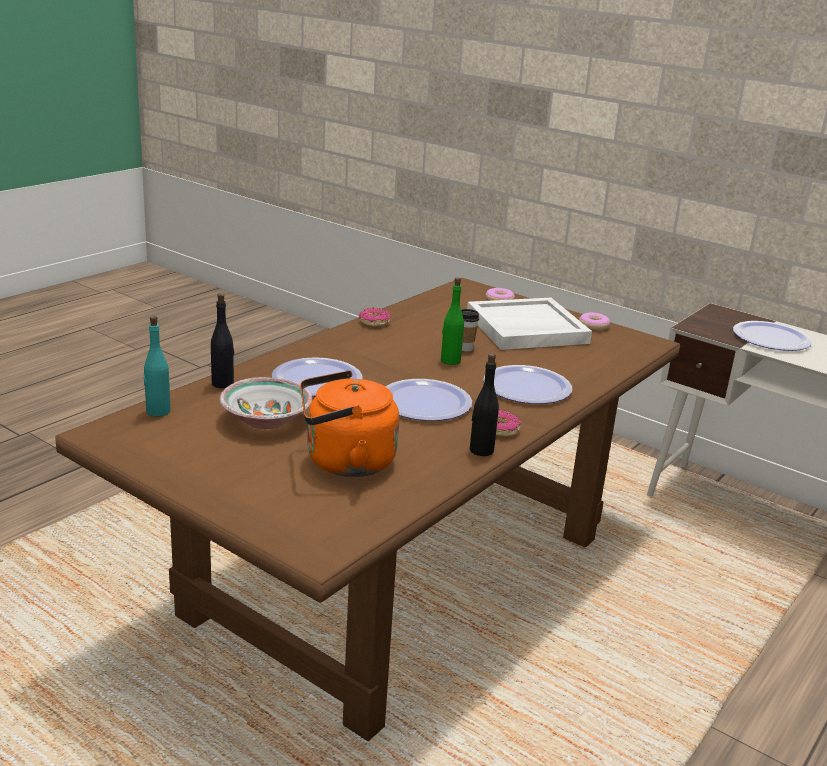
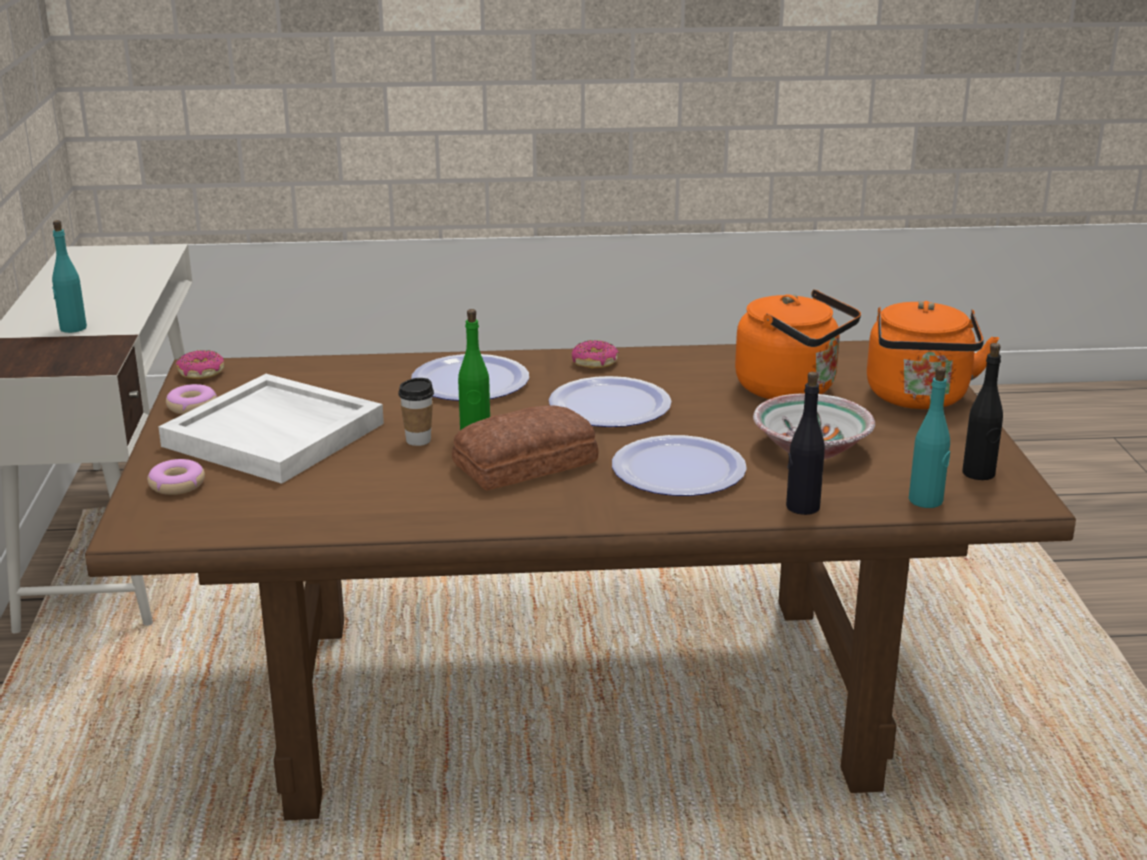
camera: 130 degrees left, 0 degrees up
(246, 493) = (919, 399): none -> orange kettle
(374, 322) = (438, 520): donut -> donut (201, 373)
(392, 356) = (528, 464): none -> bread
(481, 450) = (649, 356): black bottle -> black bottle (978, 473)
(771, 338) = (73, 328): plate -> turquoise bottle

